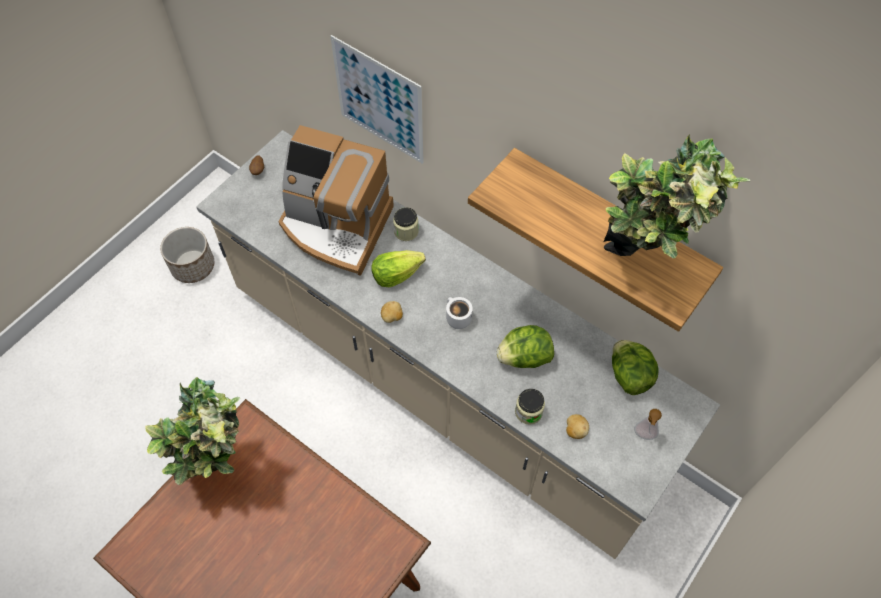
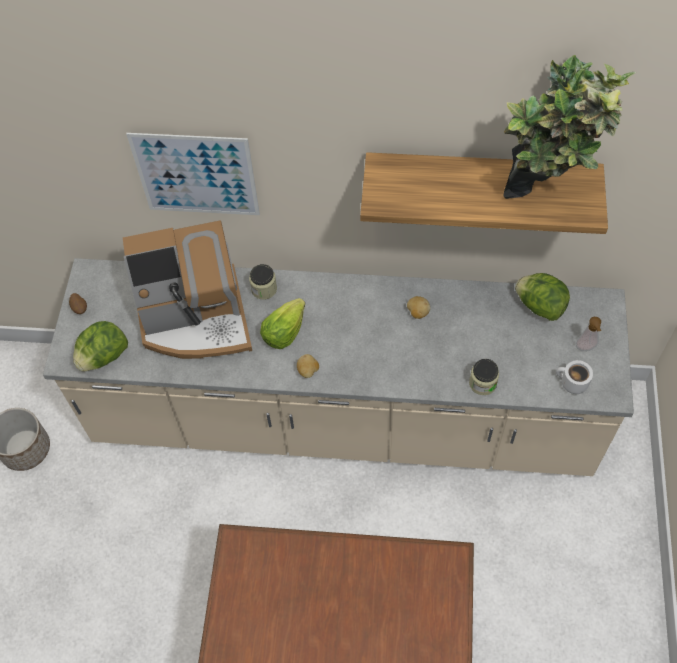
camera: 30 degrees left, 0 degrees up
(222, 470) = (247, 599): potted plant -> none
(456, 318) = (365, 340): white mug -> white mug (571, 384)
(524, 357) = (446, 340): lettuce -> lettuce (104, 356)
(575, 430) = (530, 376): potato -> potato (417, 312)

